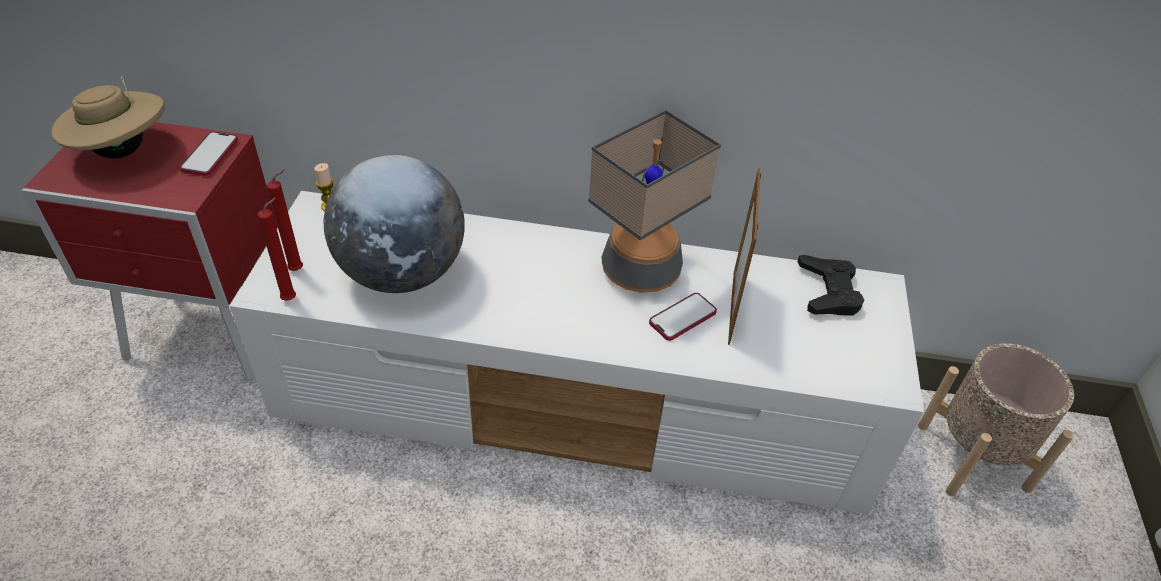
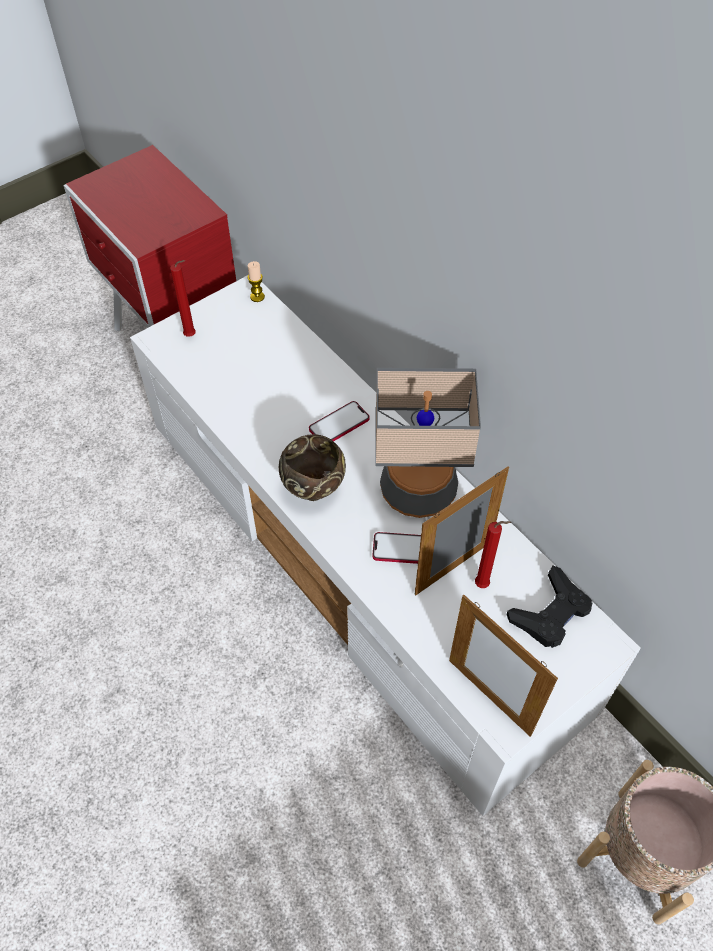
camera: 45 degrees right, 10 degrees up
(122, 151) = (140, 185): beige hat -> none
(210, 155) = (186, 217): phone -> phone (339, 424)
(292, 298) = (167, 355): red candle -> red candle (484, 585)
(402, 273) = (251, 381): globe -> none
(559, 321) = (314, 489): none -> brown bowl
(861, 376) = (489, 697): none -> picture frame

